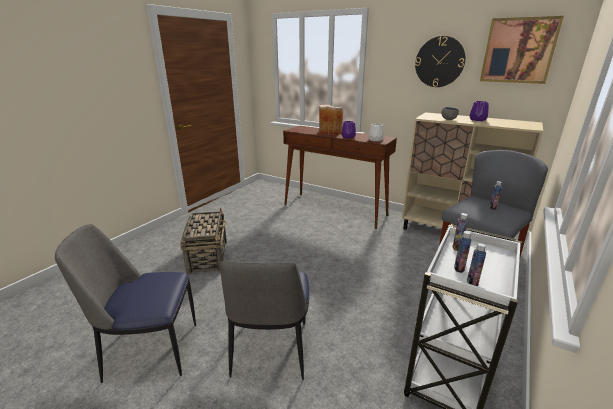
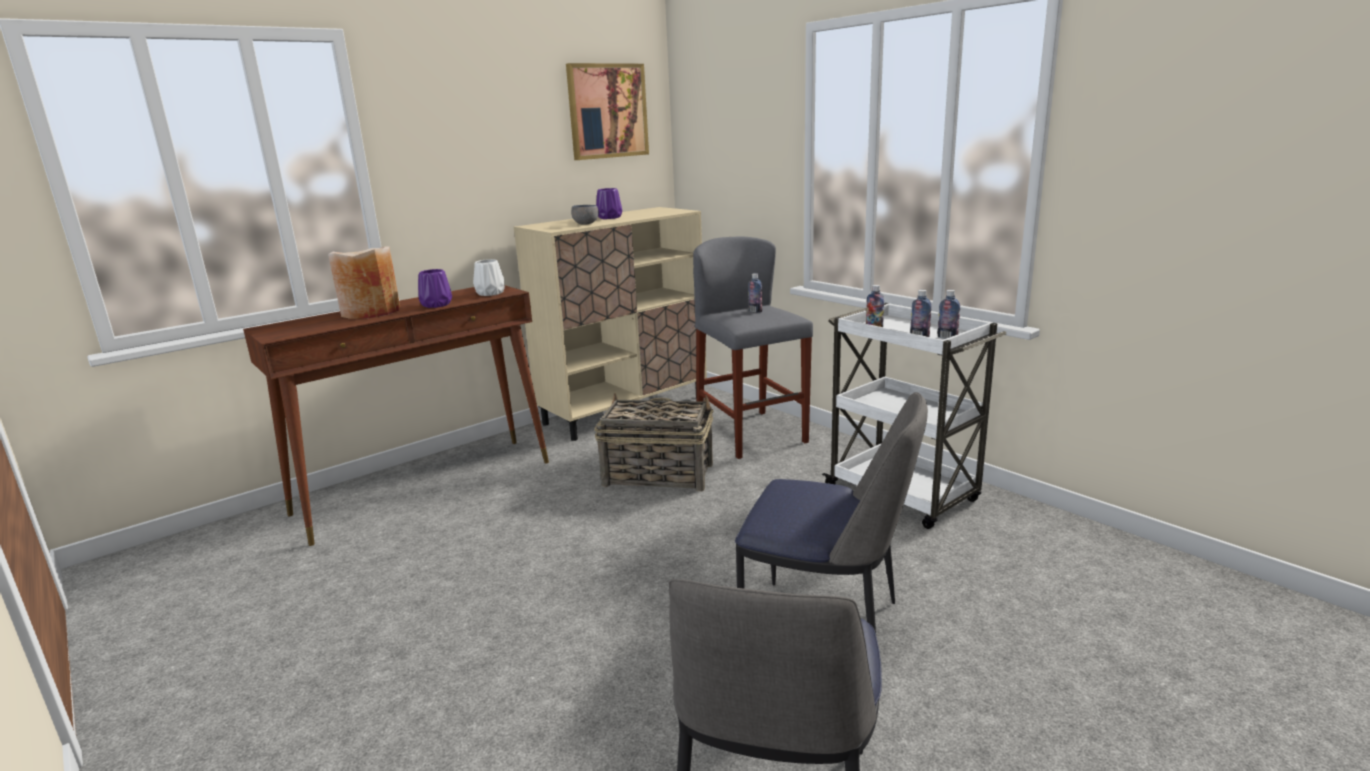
camera: 70 degrees left, 5 degrees down
(208, 256) = (442, 702): basket -> basket (657, 474)
(439, 62) = (509, 135): wall clock -> none

